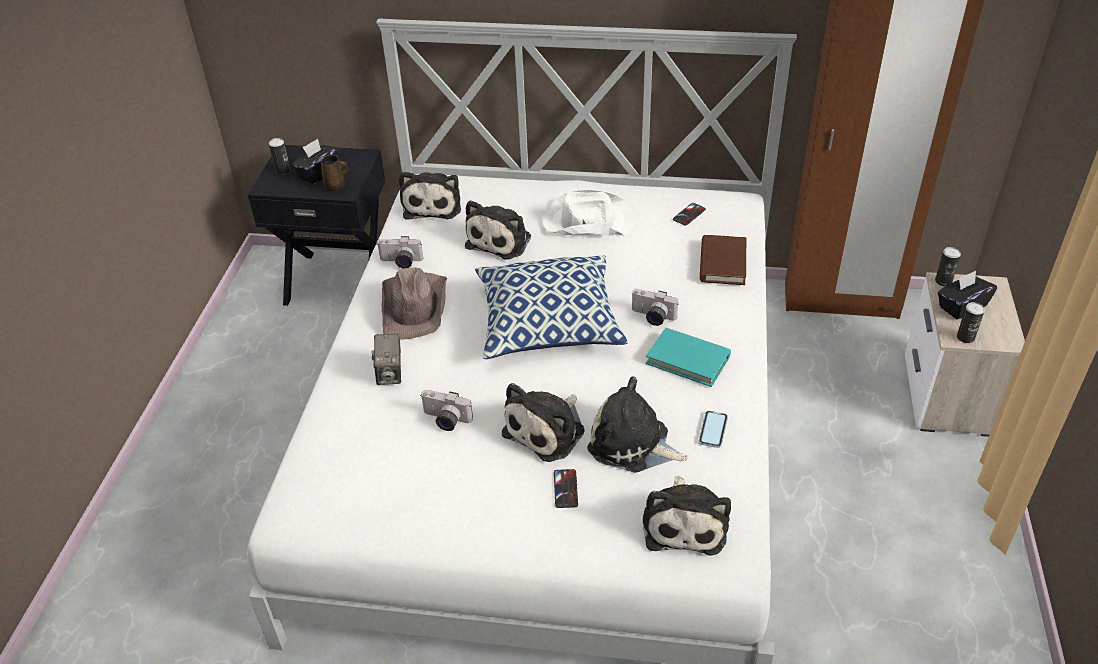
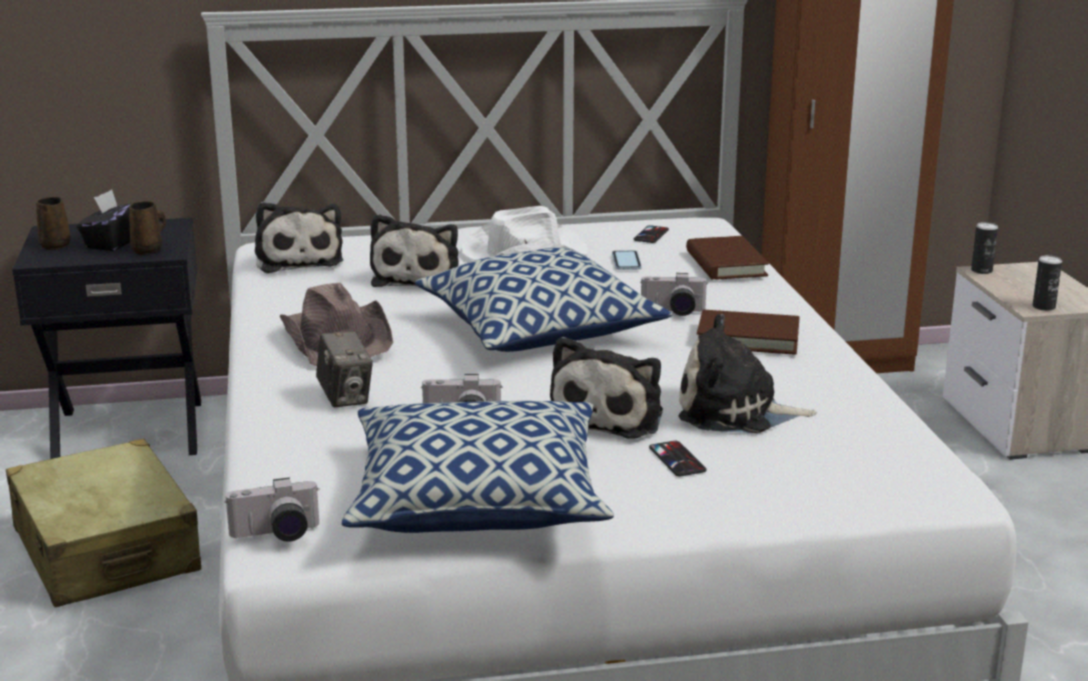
camera: 20 degrees left, 20 degrees down
(283, 171) = (55, 245): can -> brown mug
(288, 390) = (106, 550): none -> beige suitcase
(401, 262) = (287, 308): camera -> camera (276, 535)
(419, 503) = (478, 501): none -> pillow
(684, 523) = (859, 464): plush toy -> none
(688, 360) = (748, 338): turquoise book -> brown book
(713, 430) = (828, 387): phone -> phone (626, 262)
(961, 306) = (1018, 286): black tissue box -> none

